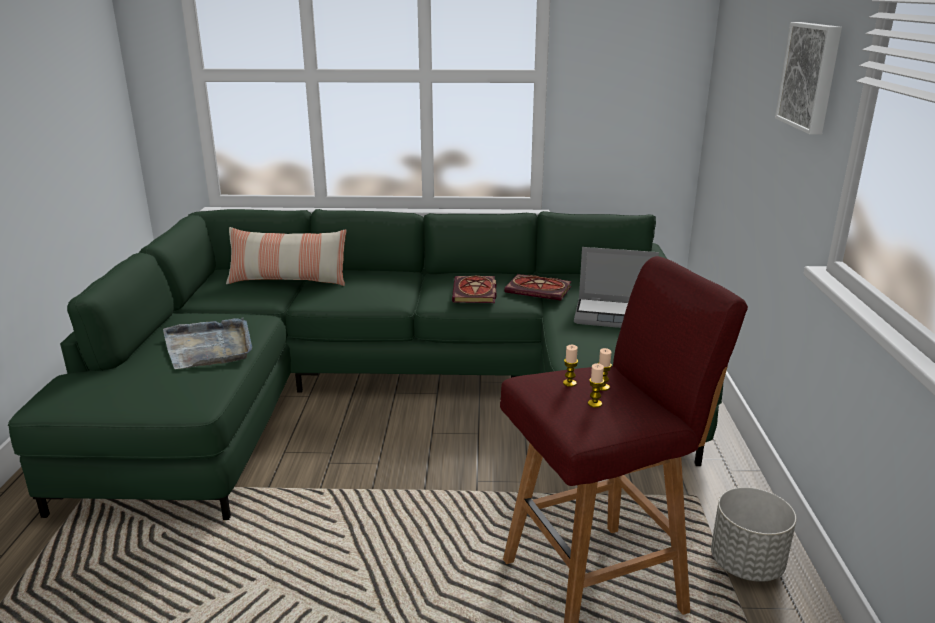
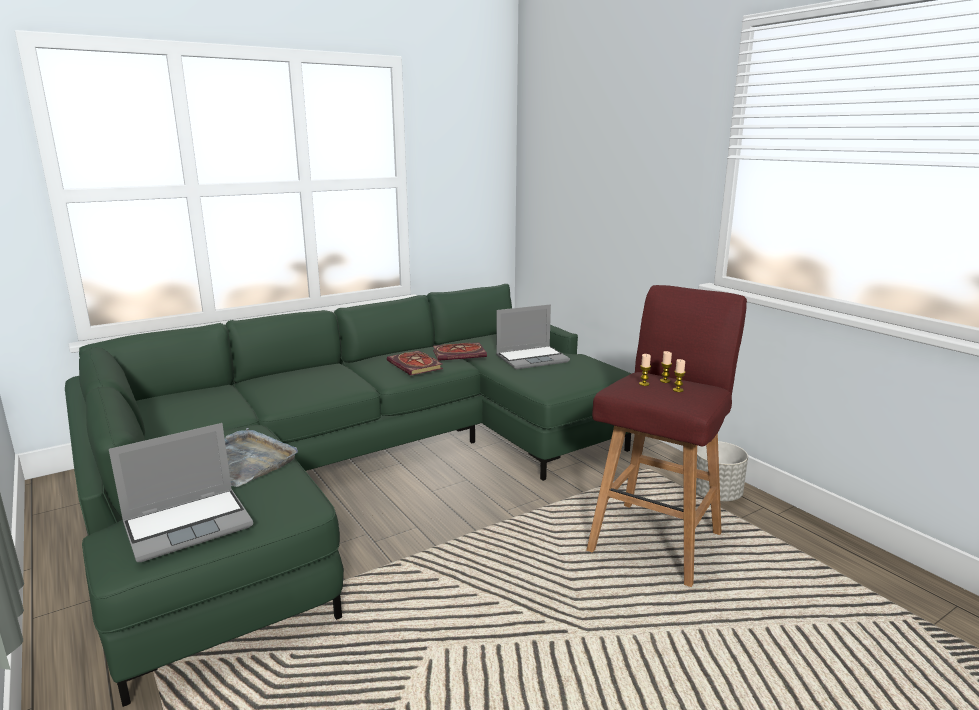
camera: 35 degrees left, 5 degrees down
(109, 389) = (189, 524): none -> laptop
(288, 280) = (230, 393): pillow -> none
(811, 76) = (661, 162): picture -> none

